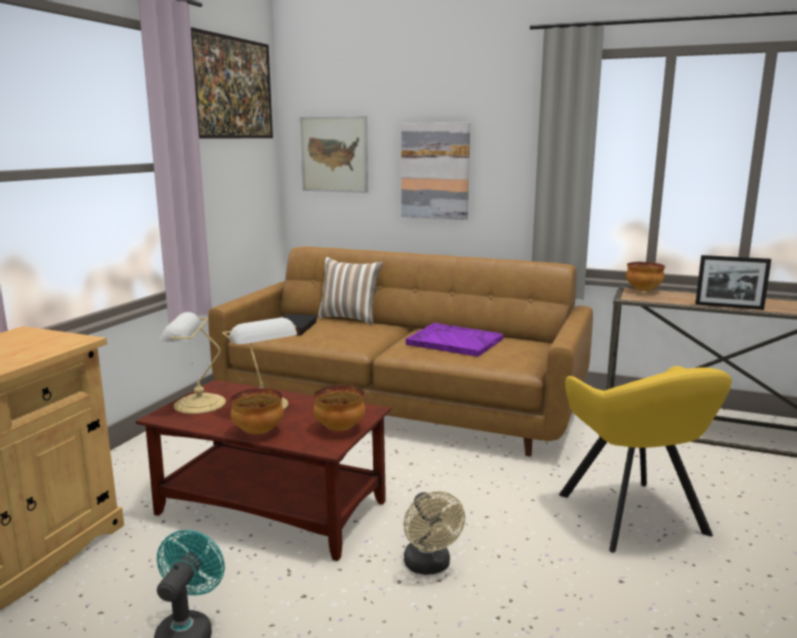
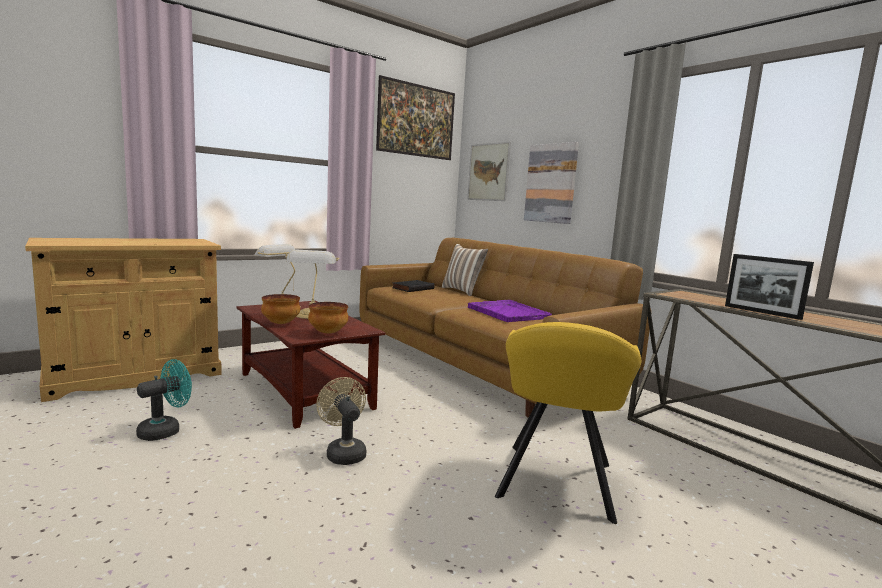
camera: 30 degrees right, 5 degrees down
(429, 566) = (343, 452): beige fan -> beige fan turned 135 degrees clockwise
(643, 290) = (694, 293): bowl -> none

